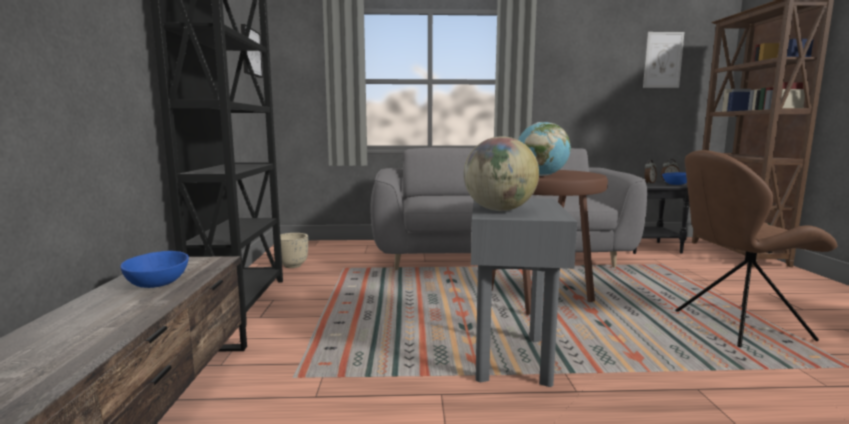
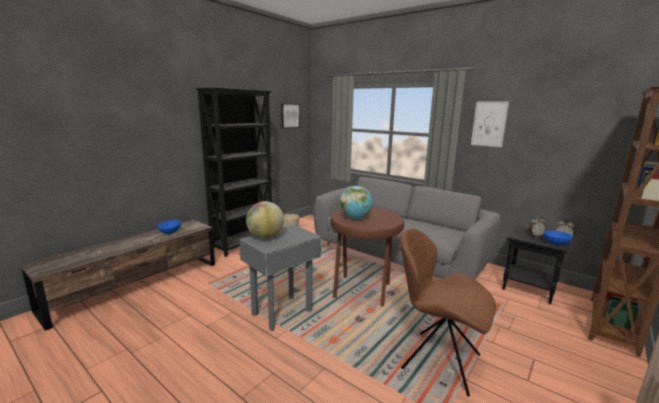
camera: 40 degrees right, 5 degrees up
(663, 60) = (590, 125): picture -> picture (489, 124)

